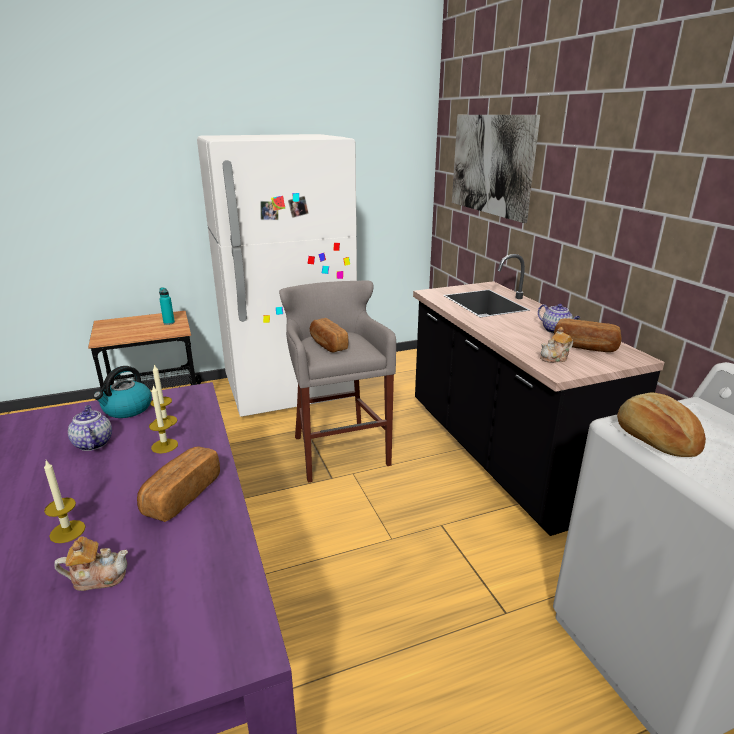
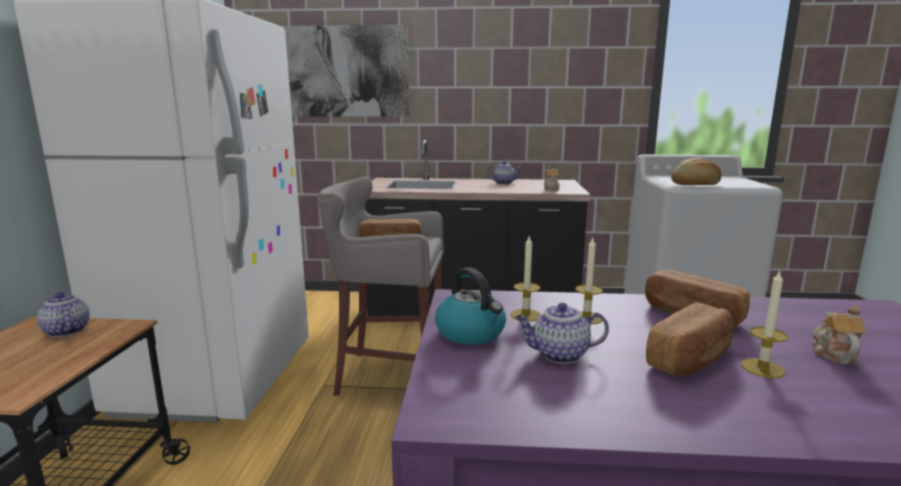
camera: 65 degrees left, 10 degrees down
(169, 323) = (66, 331): turquoise bottle -> teapot
(584, 347) = (538, 183): bread -> bread (692, 359)

